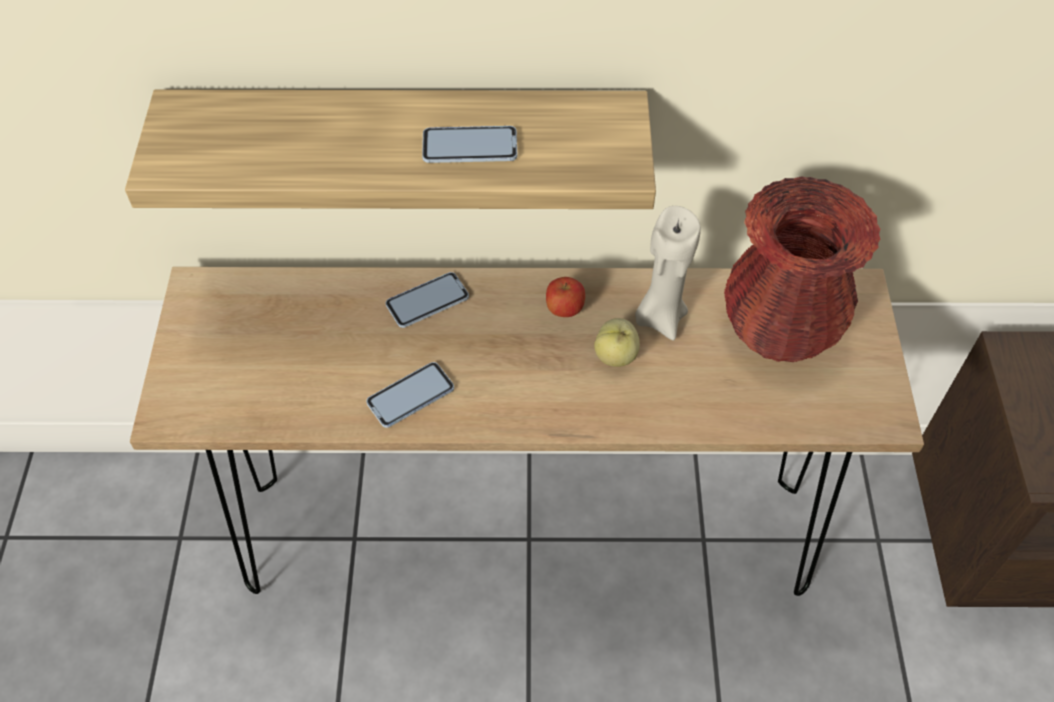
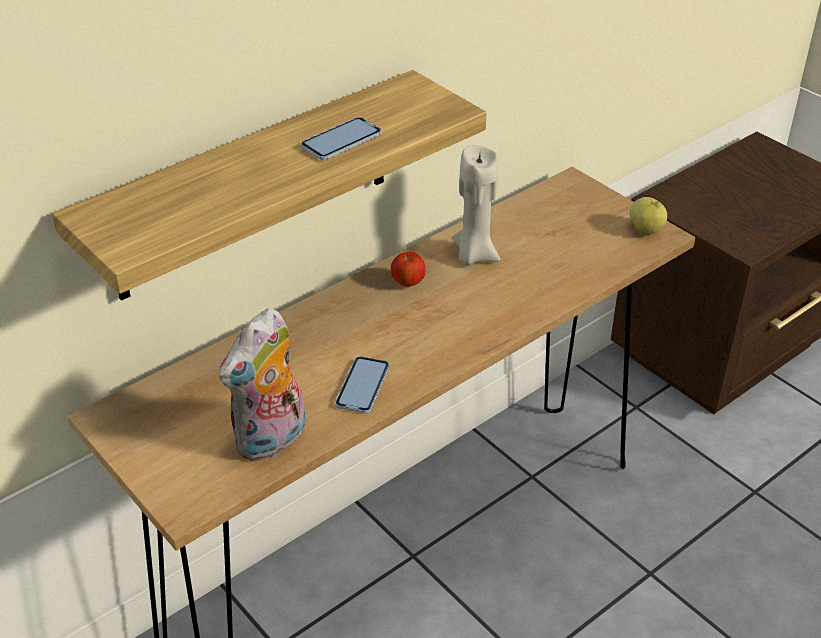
camera: 40 degrees left, 15 degrees down
(286, 400) = (272, 441): none -> plush toy
(427, 301) = (306, 328): phone -> none
(616, 356) = (472, 289): apple -> apple (646, 230)
(779, 331) = (553, 225): red vase -> none

